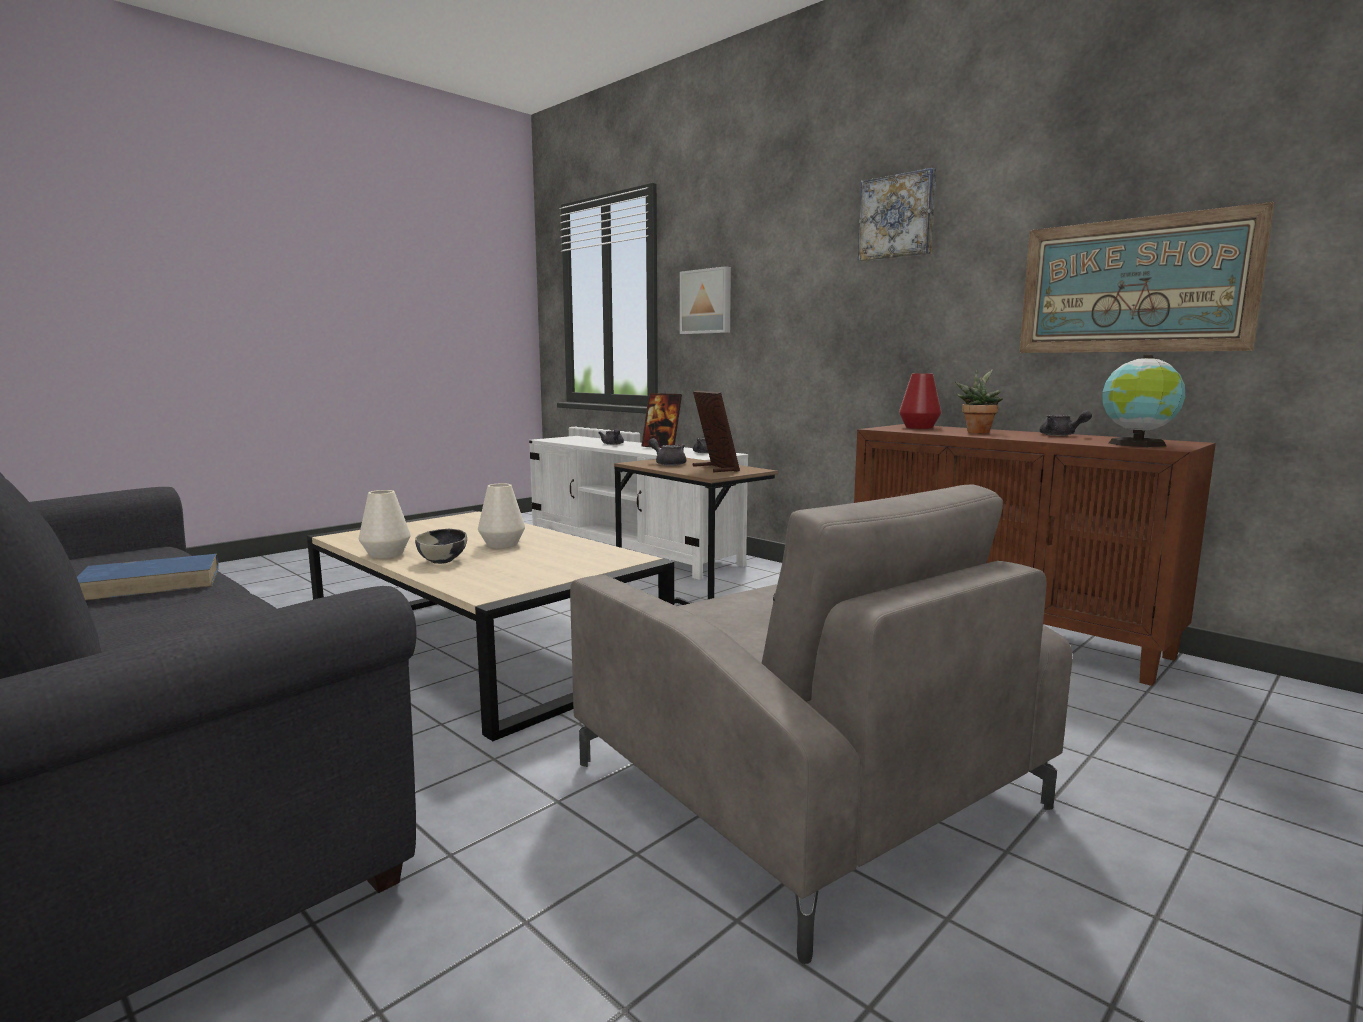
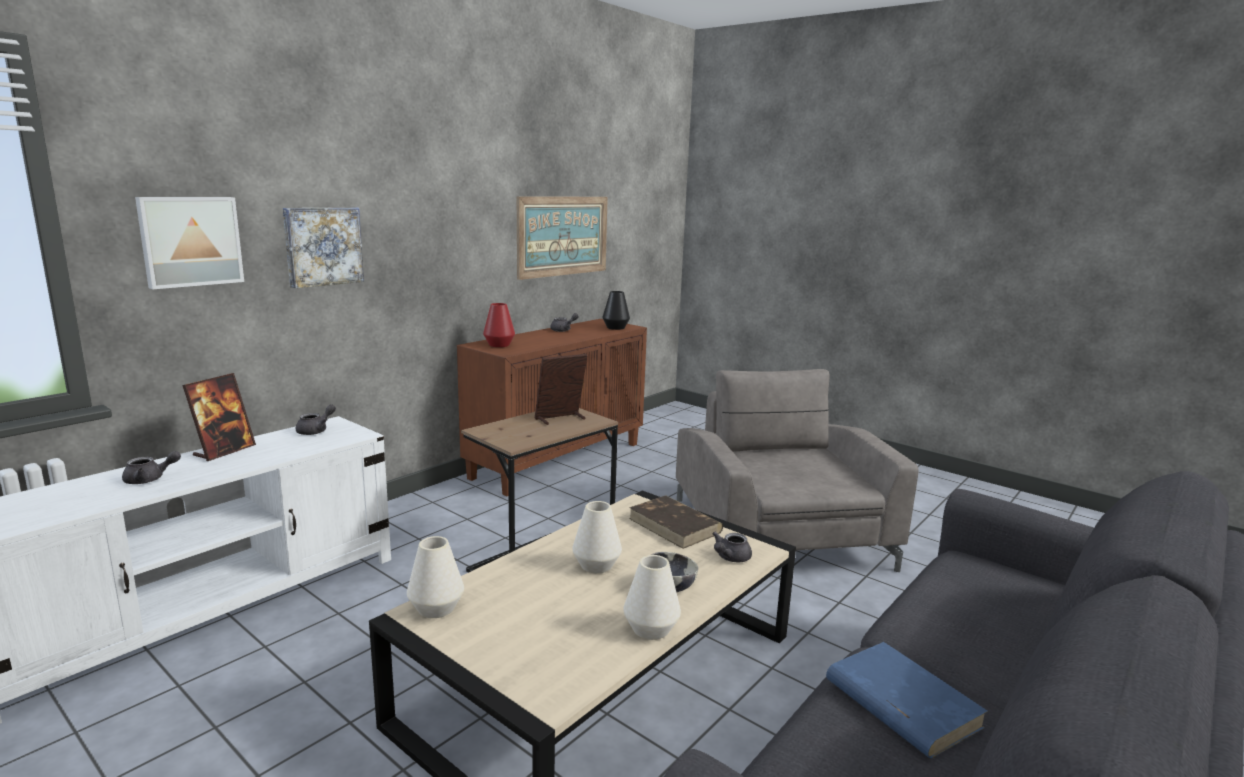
camera: 95 degrees left, 5 degrees up
(472, 517) = (436, 608): none -> white vase
(569, 568) = (675, 526): none -> brown book
(668, 463) = (524, 433): grey teapot -> grey teapot (730, 558)
(802, 783) = (779, 533): grey armchair -> grey armchair turned 60 degrees counterclockwise
(897, 217) = (428, 170): picture -> picture (322, 246)
(977, 432) = (539, 339): potted plant -> none
(1137, 444) = (616, 328): globe -> black vase

